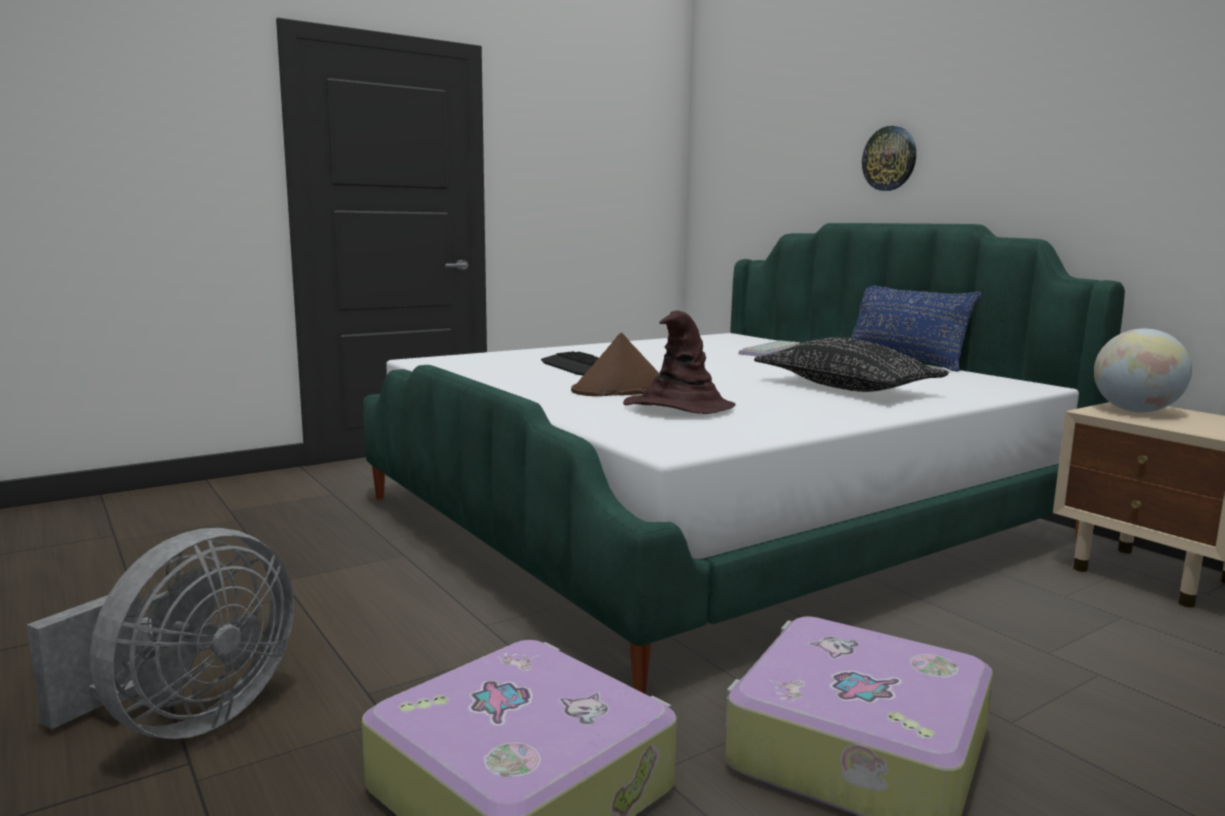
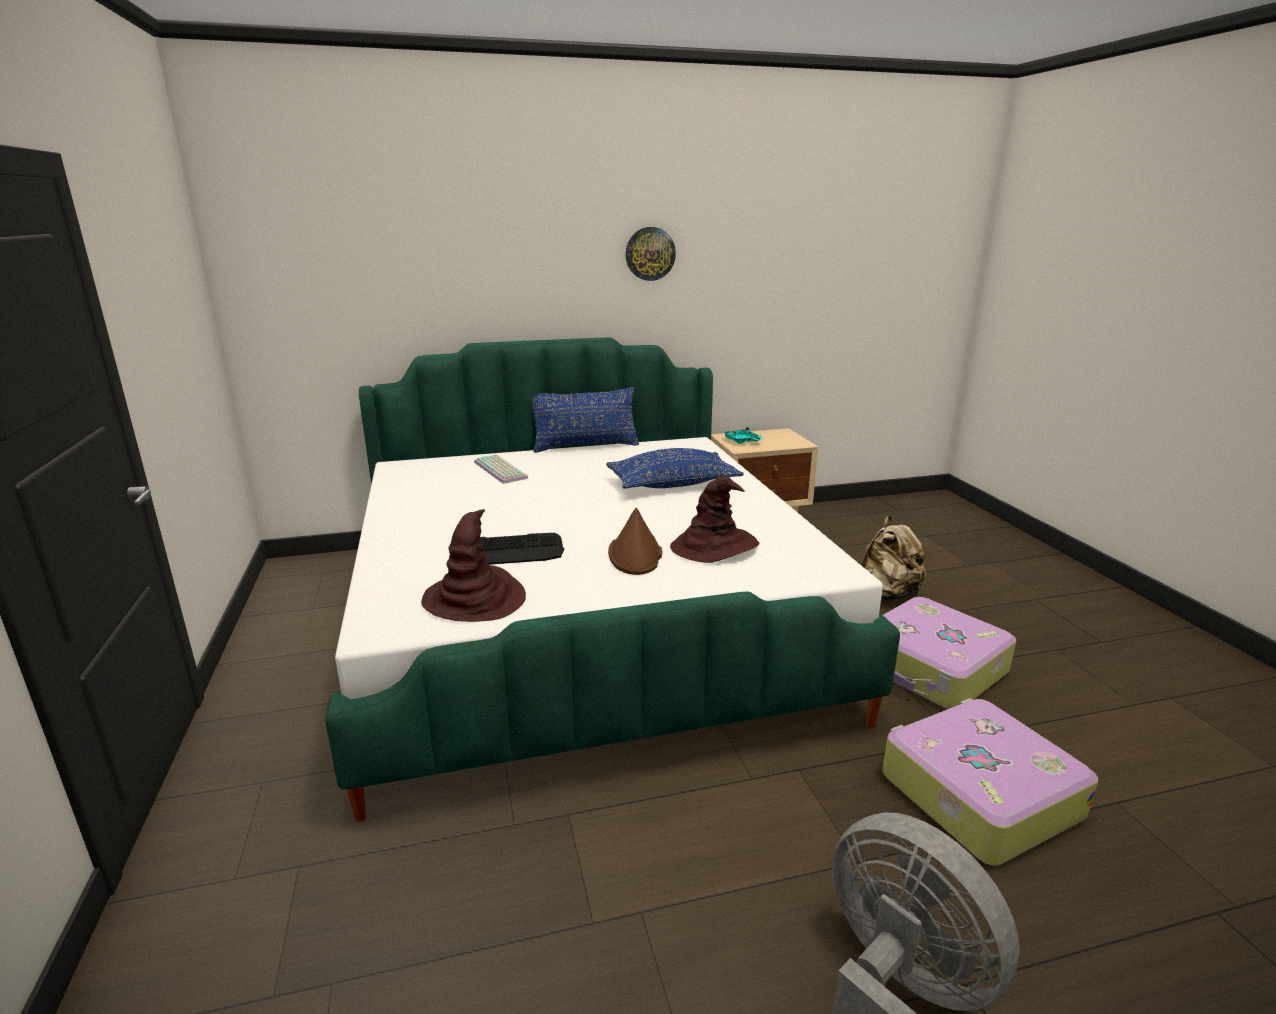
camera: 70 degrees left, 10 degrees up
(486, 369) = (475, 598): none -> brown hat
(846, 388) = (673, 484): black pillow -> blue pillow
(889, 158) = (509, 285): wall clock -> wall clock (650, 254)
(1079, 702) = (886, 595): none -> beige backpack
(1135, 411) = (742, 441): globe -> turquoise tray

